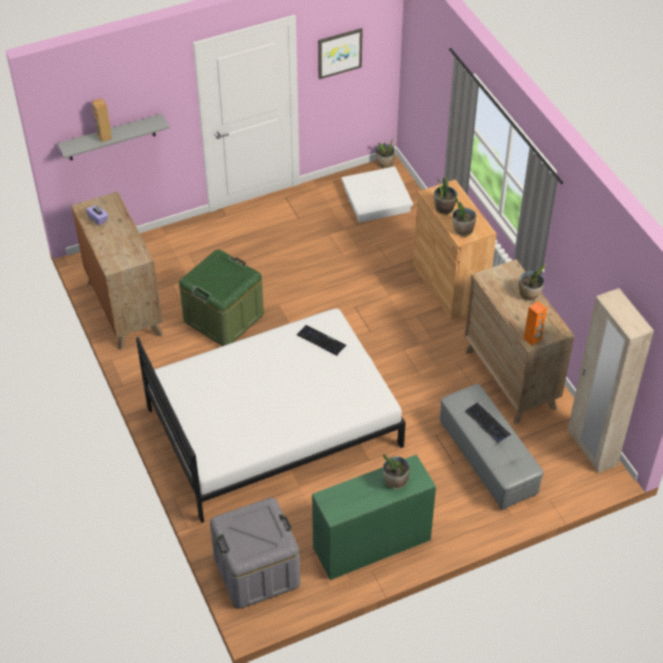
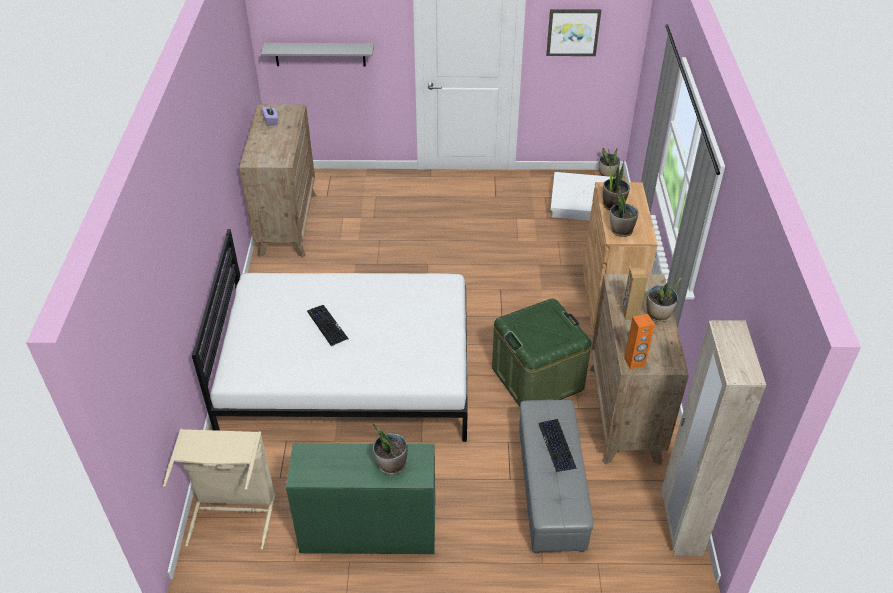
camera: 25 degrees right, 5 degrees down
(104, 137) = (308, 48): brown speaker -> brown speaker (630, 314)
(223, 317) = (369, 259): green storage box -> green storage box (537, 378)
(256, 571) = (233, 511): grey storage box -> beige laundry basket
(321, 340) = (424, 299): keyboard -> keyboard (327, 325)

